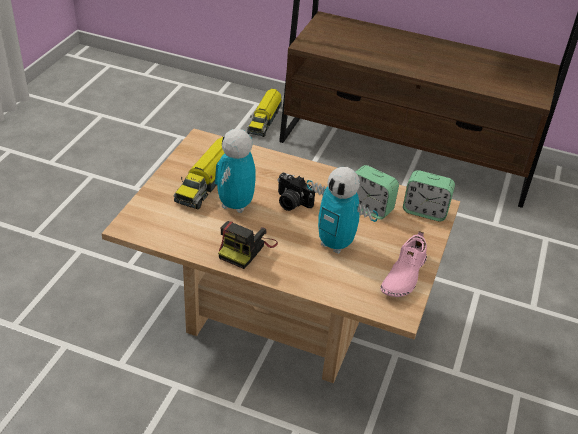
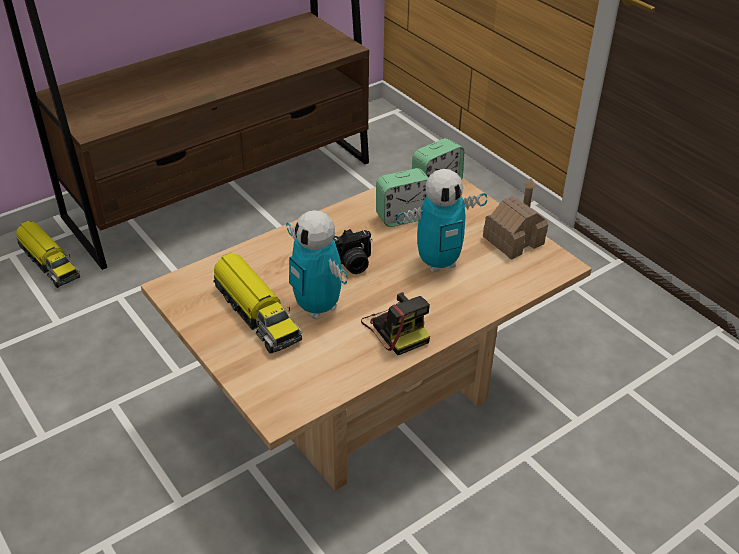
camera: 55 degrees left, 0 degrees up
(403, 275) = (513, 240): pink shoe -> toy house

